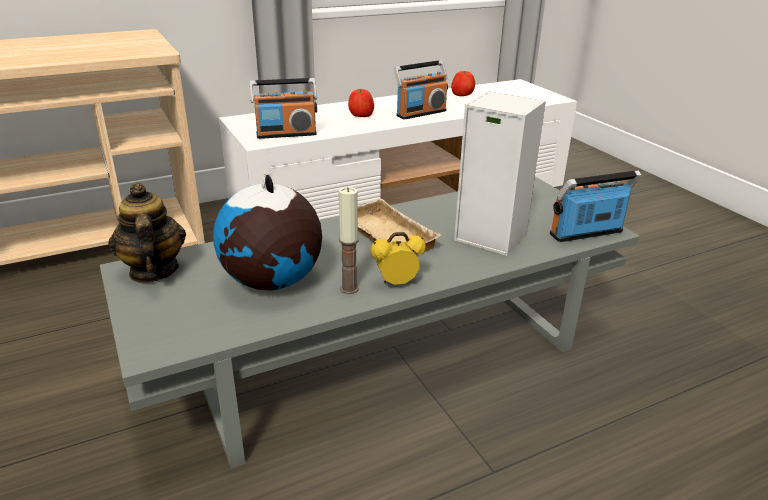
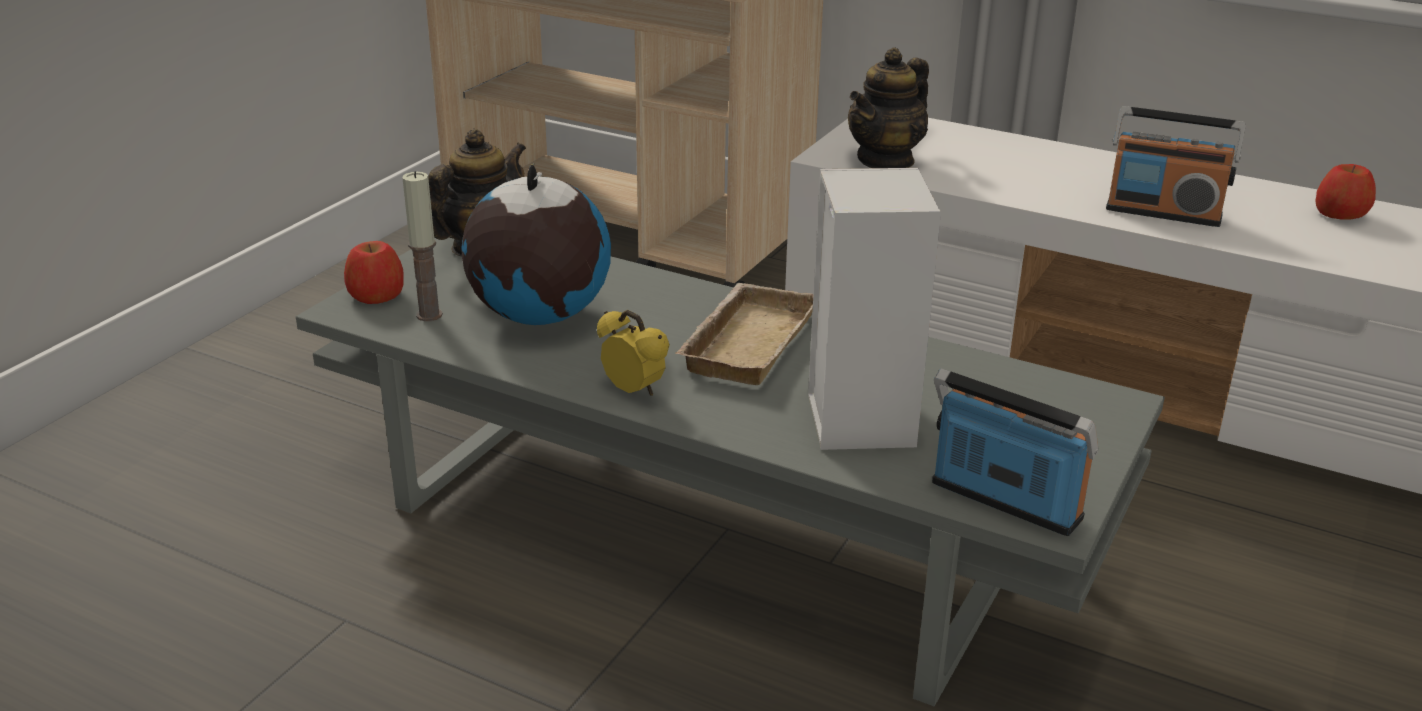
camera: 55 degrees right, 0 degrees up
(286, 134) = (886, 160): radio -> teapot
(349, 289) = (582, 366): candle -> candle (429, 315)
(361, 114) = (1059, 176): apple -> apple (377, 295)

